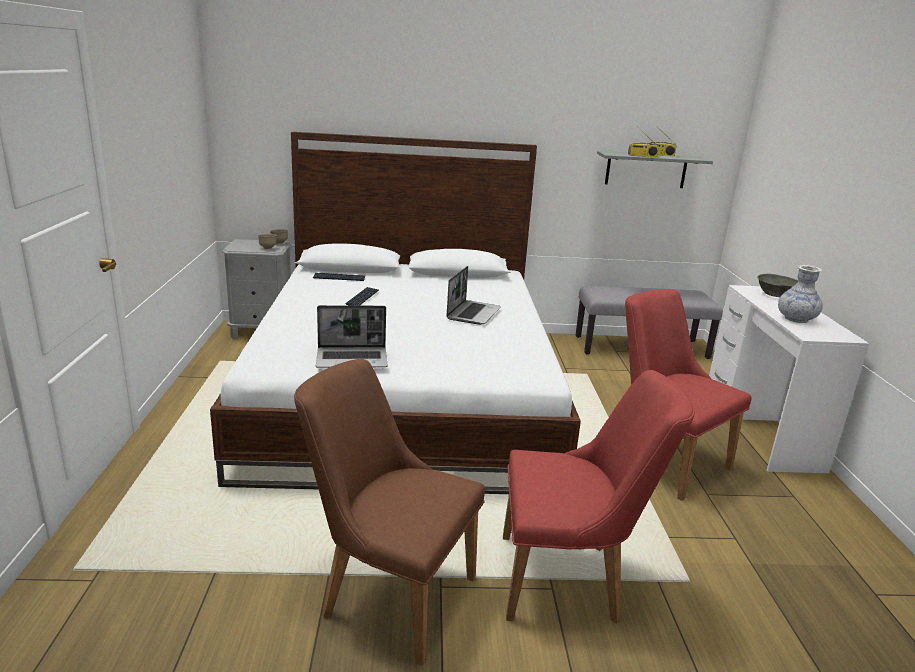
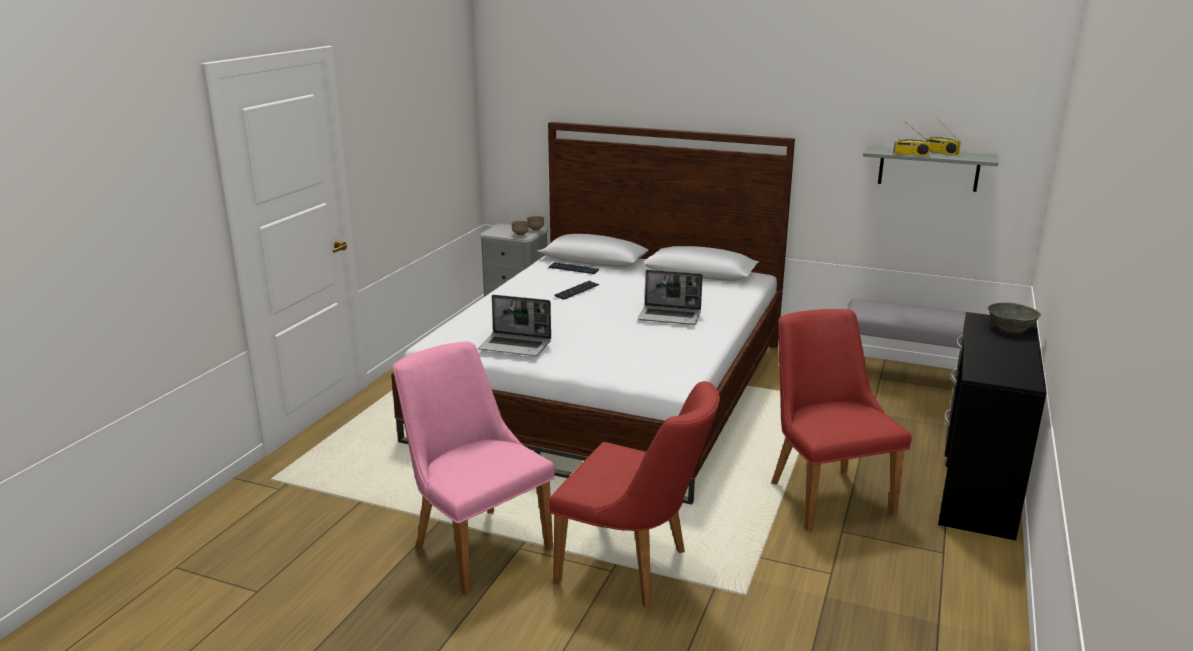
camera: 25 degrees right, 0 degrees up
(387, 592) = (474, 542): brown chair -> pink chair
(473, 313) = (670, 316): laptop -> laptop turned 60 degrees clockwise
(761, 430) = (978, 485): white desk -> black desk
(796, 319) = (992, 357): vase -> none

